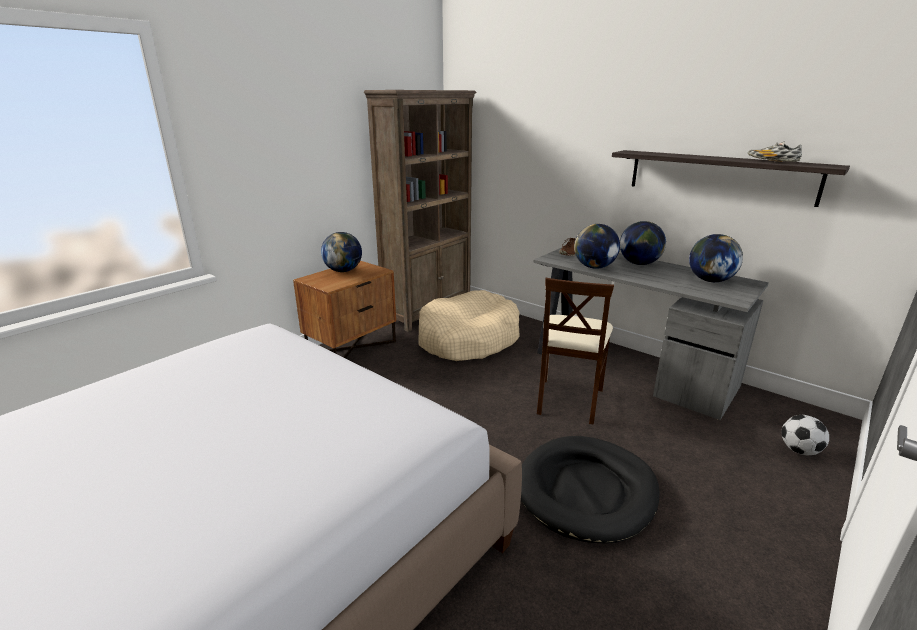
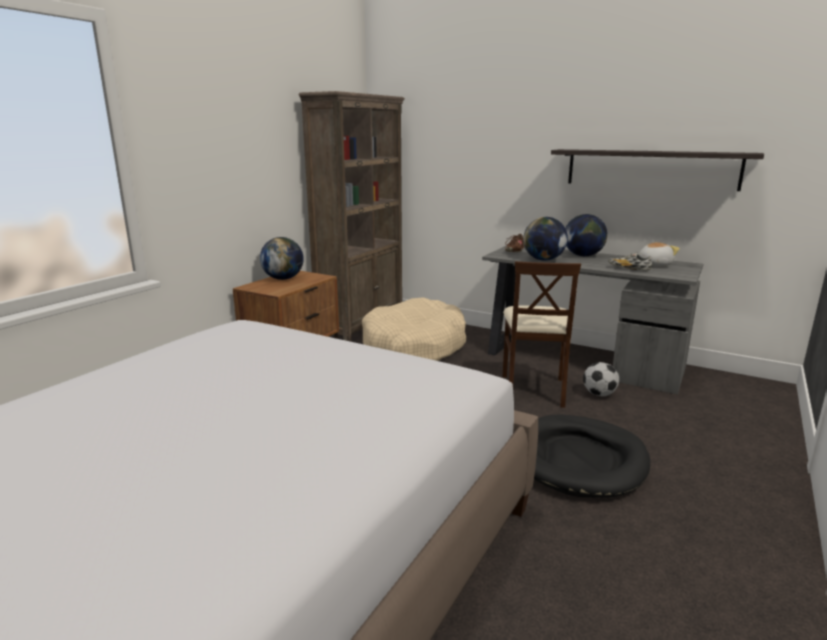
camera: 10 degrees left, 5 degrees down
(710, 280) = (653, 264): globe -> plush toy
(771, 161) = (698, 152): shoe -> shoe (628, 269)
(799, 450) = (752, 411): football -> football (599, 394)

